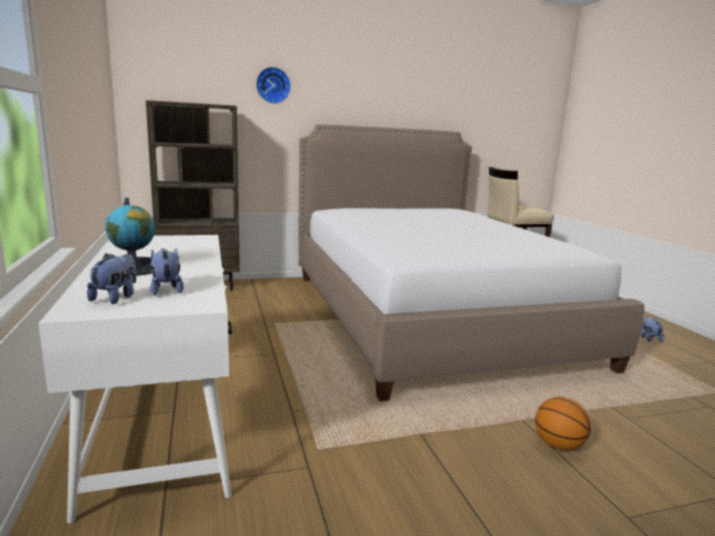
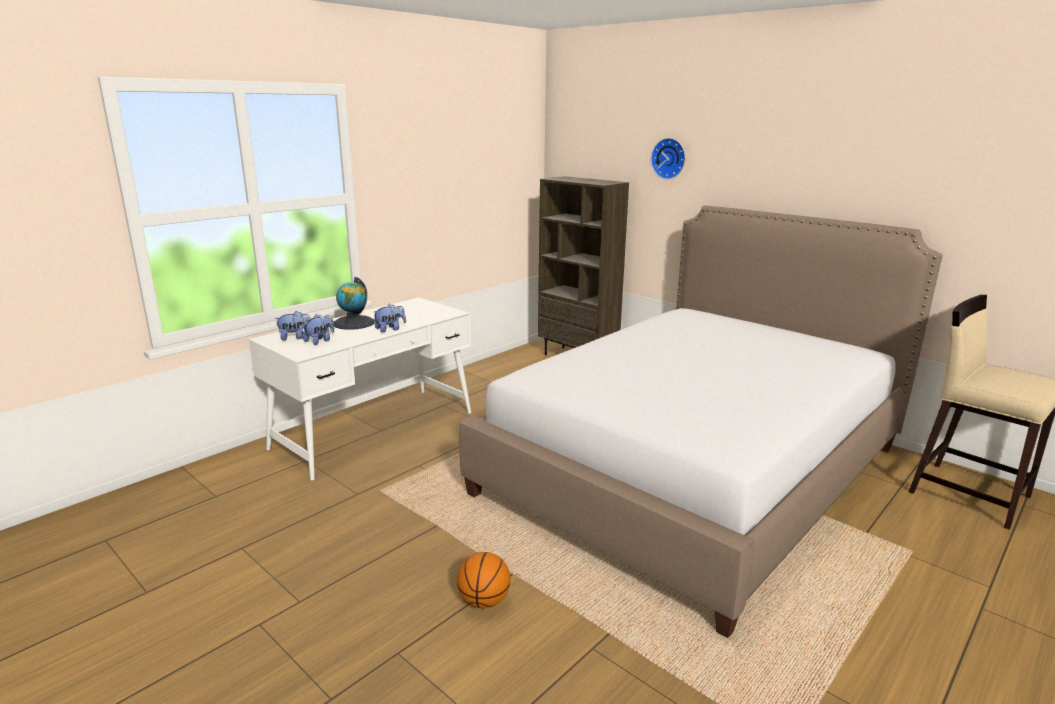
camera: 60 degrees right, 5 degrees up
(648, 338) = (928, 665): plush toy -> plush toy (390, 329)

